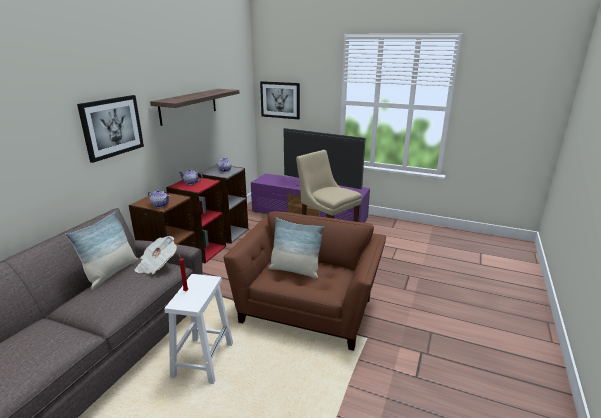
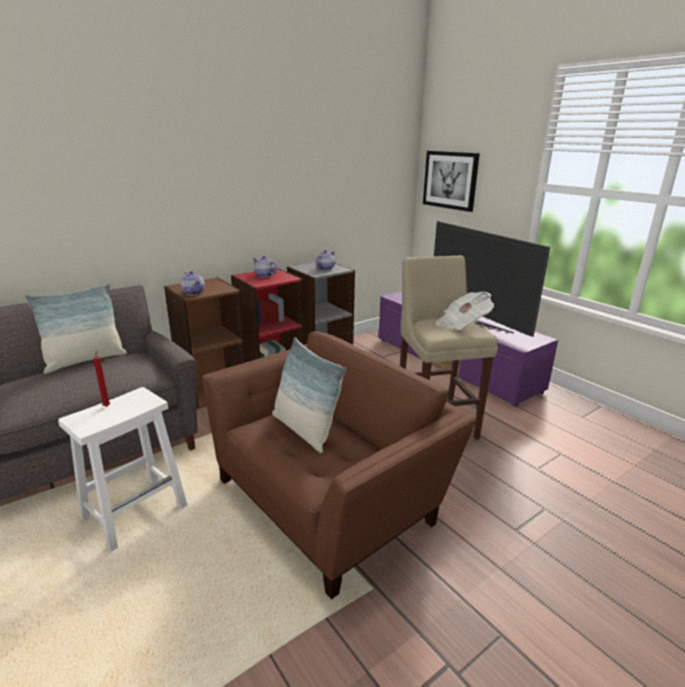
camera: 30 degrees right, 0 degrees up
(112, 127) = (150, 180): picture -> none
(157, 265) = (133, 365): newspaper -> newspaper (462, 324)
(189, 106) = (287, 170): shelf -> none

